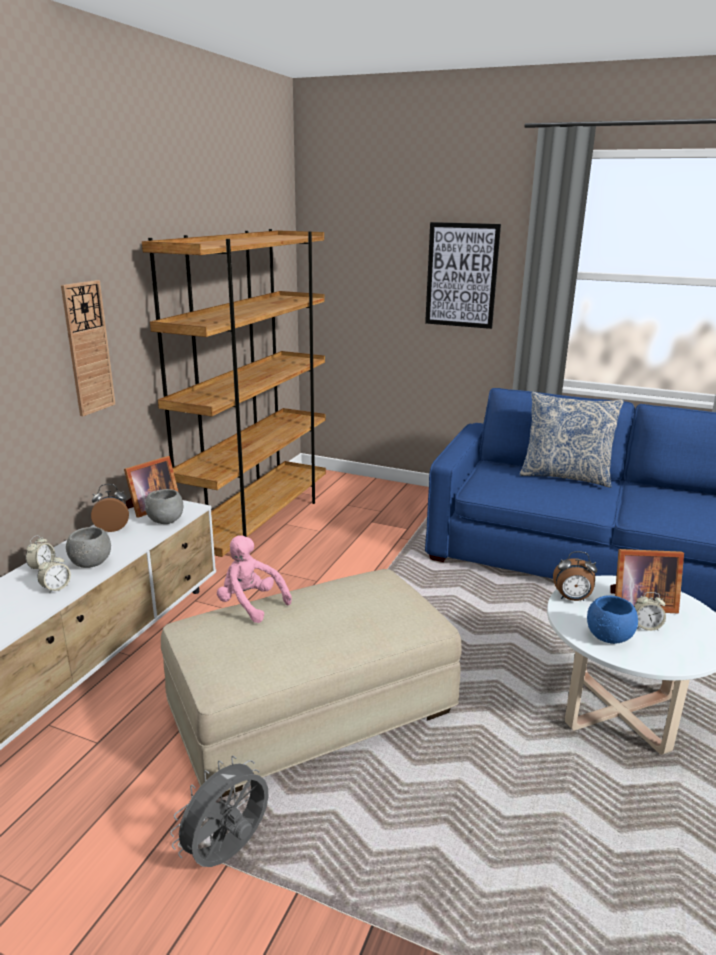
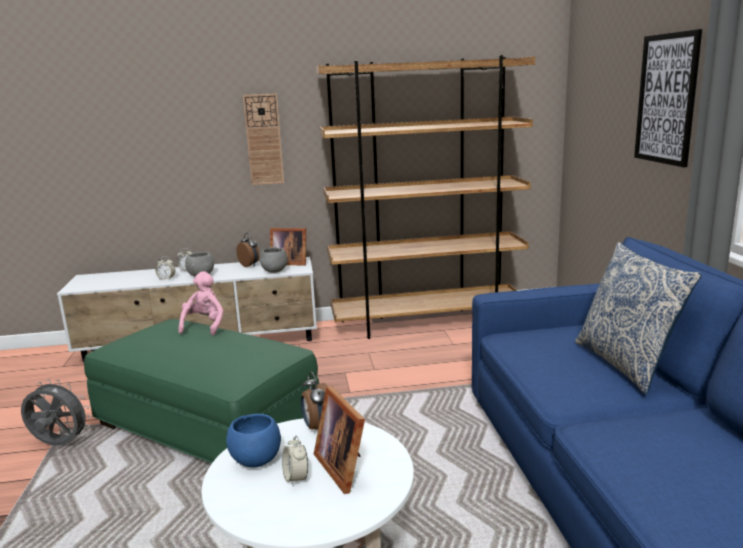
camera: 60 degrees right, 5 degrees down
(312, 709) = (207, 424): beige ottoman -> green ottoman

